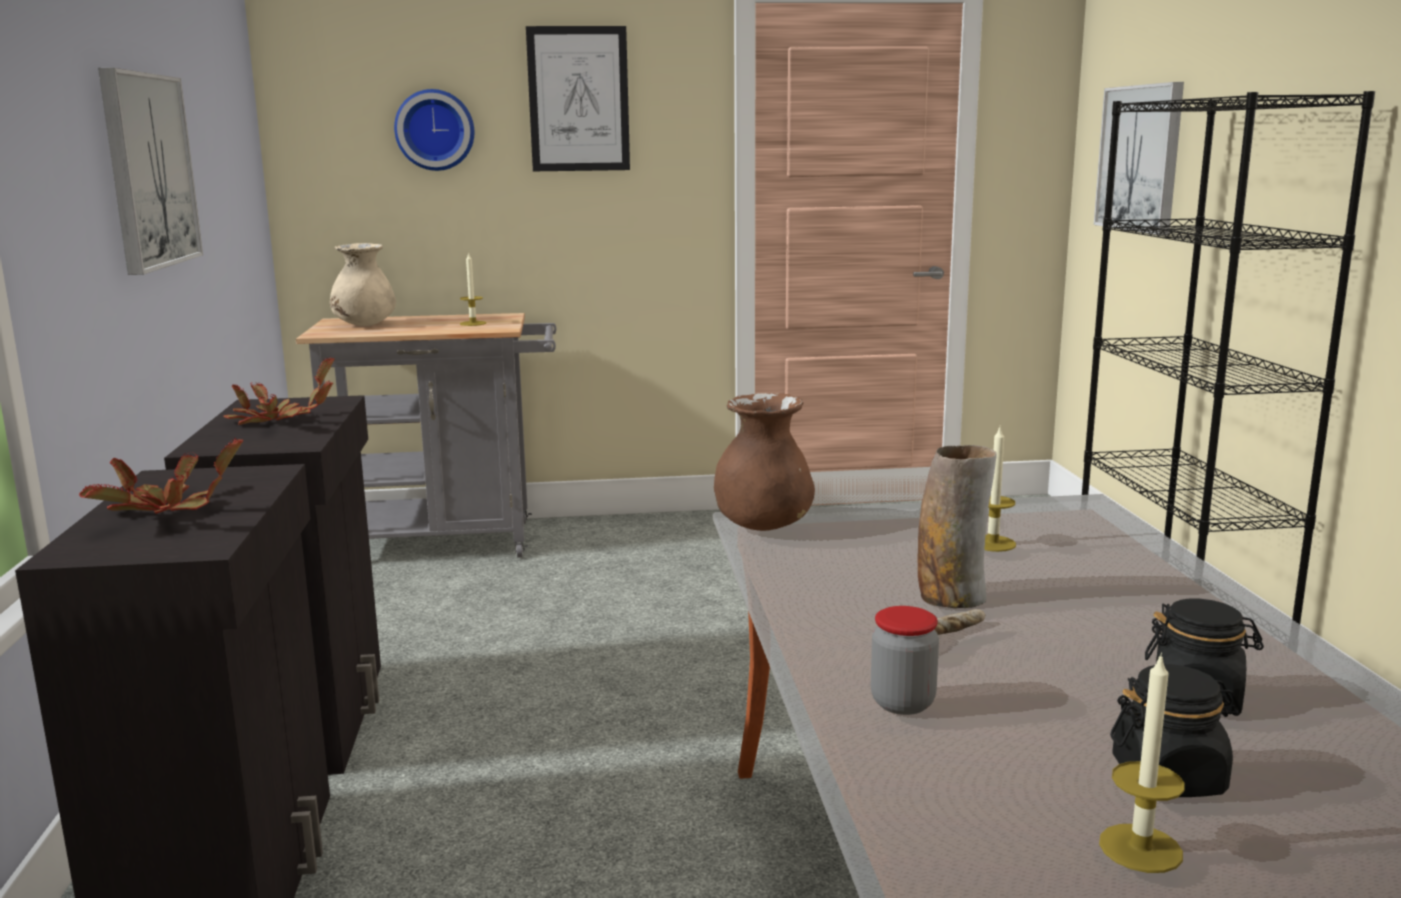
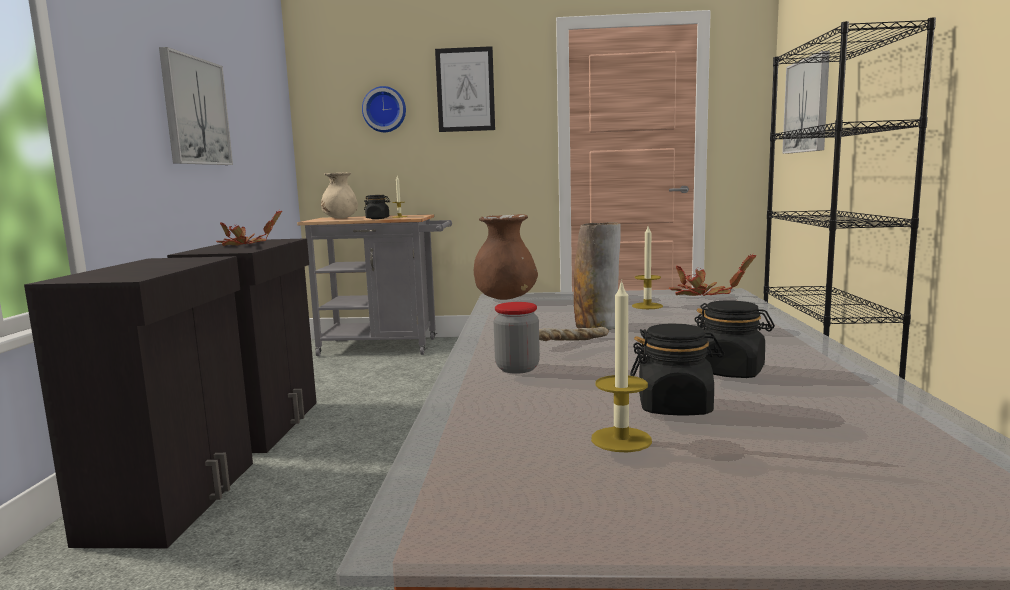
camera: 10 degrees right, 5 degrees down
(163, 511) = (134, 268): potted plant -> potted plant (704, 296)
(439, 329) = (378, 218): none -> black jar

